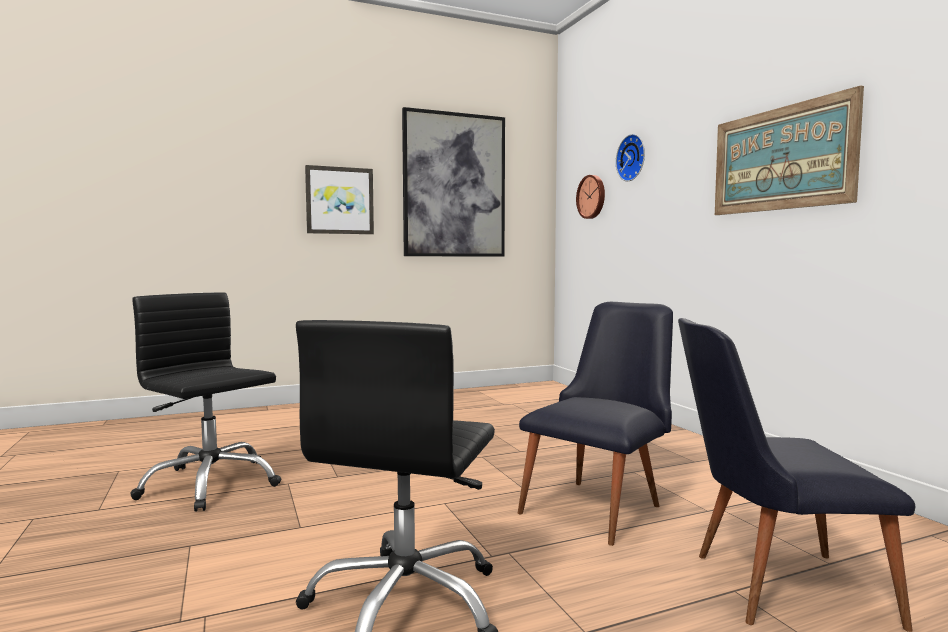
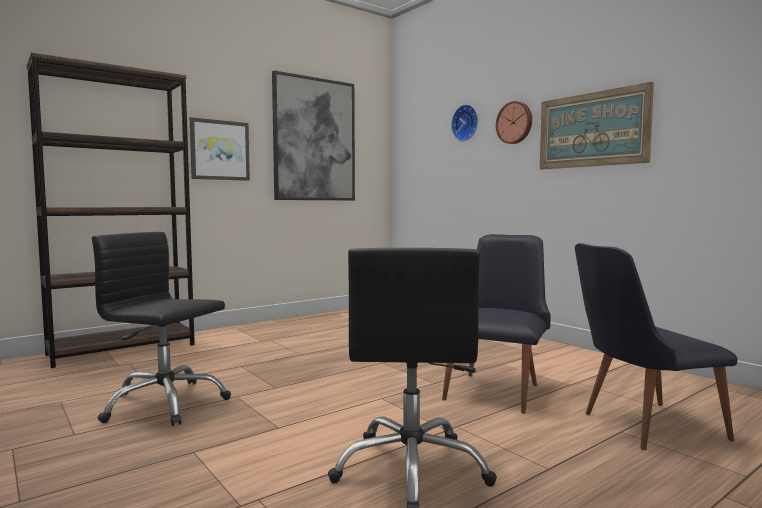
camera: 15 degrees left, 0 degrees up
(223, 417) = (122, 349): none -> brown bookcase
(592, 197) = (428, 152): wall clock -> wall clock (515, 123)

